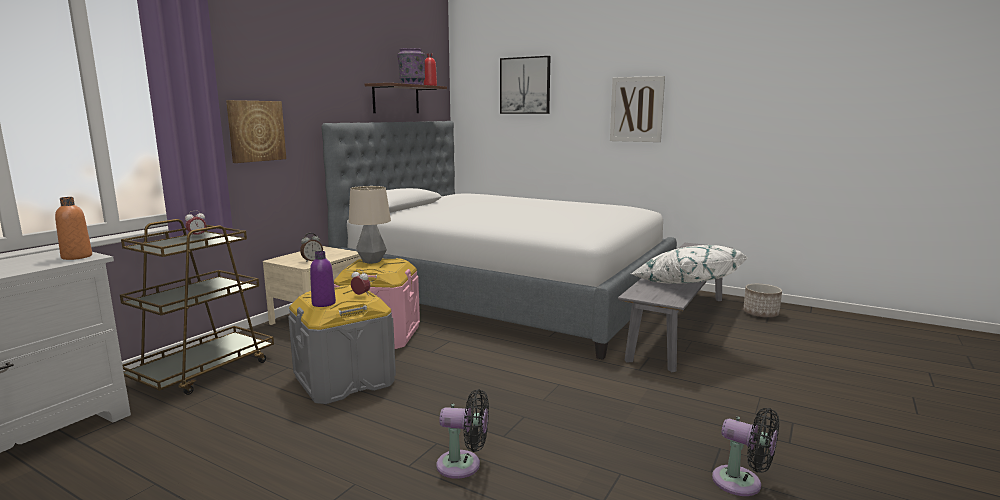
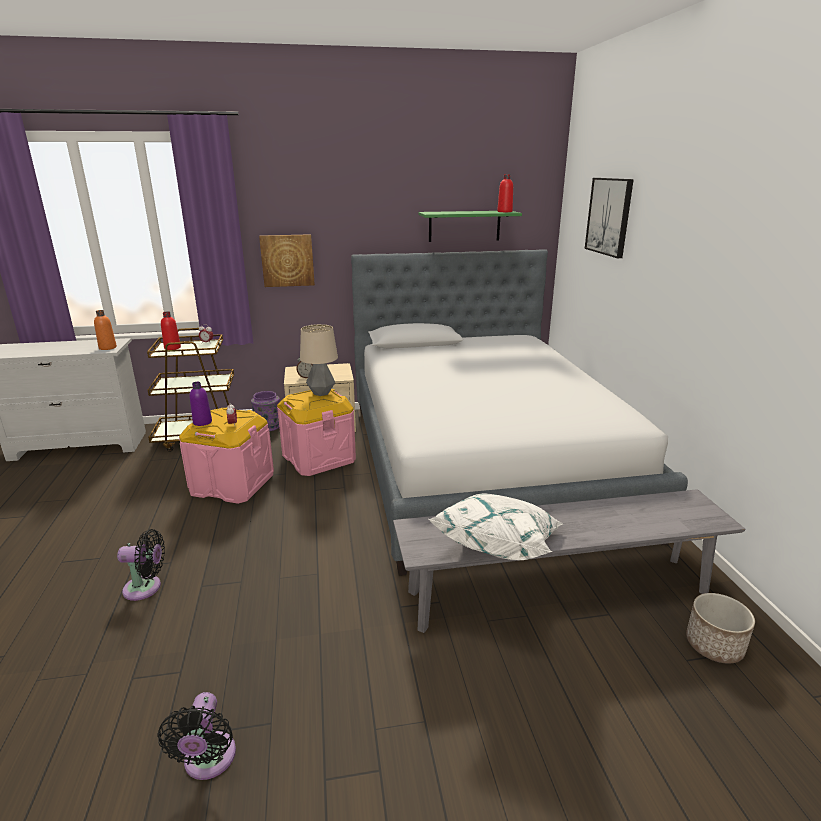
camera: 50 degrees right, 10 degrees up
(166, 245) = (172, 348): none -> red bottle
(344, 380) = (232, 484): grey storage box -> pink storage box
(396, 99) = (464, 226): brown shelf -> green shelf
(411, 84) = (474, 212): purple vase -> purple vase (268, 426)
(463, 465) = (146, 588): black fan -> black fan turned 60 degrees counterclockwise
(636, 109) = (697, 273): picture -> none

